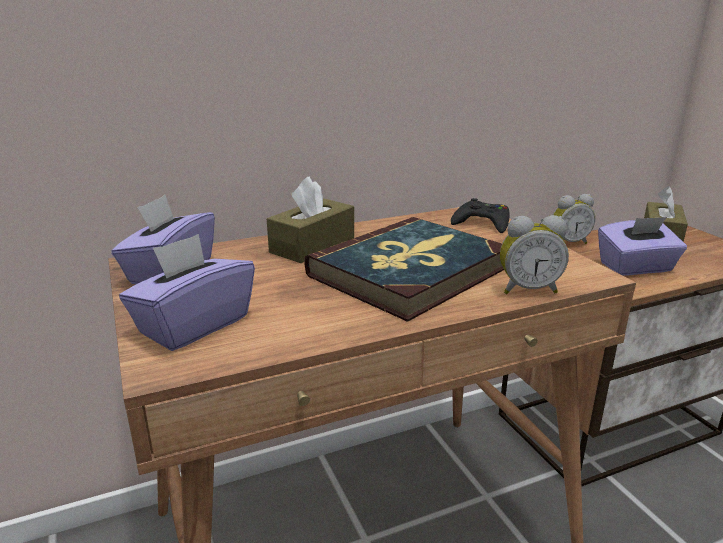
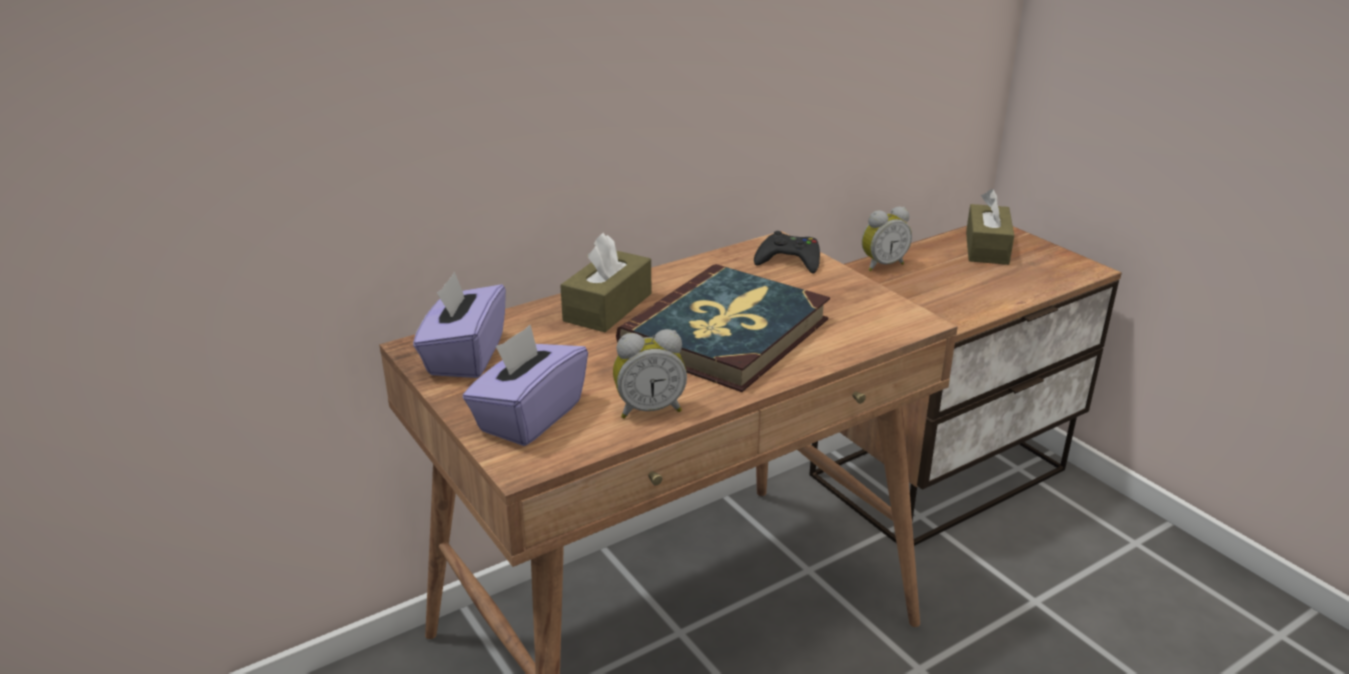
camera: 10 degrees left, 5 degrees up
(527, 289) = (852, 344): alarm clock -> alarm clock (649, 409)
(636, 268) = (959, 293): purple tissue box -> none

